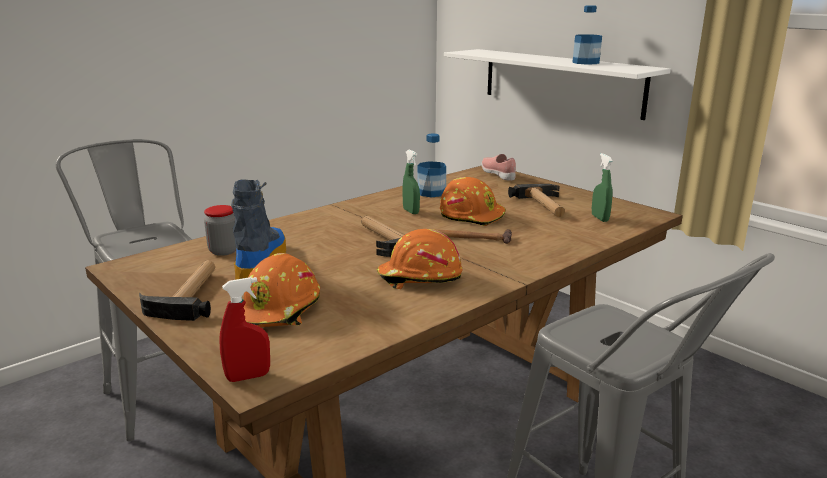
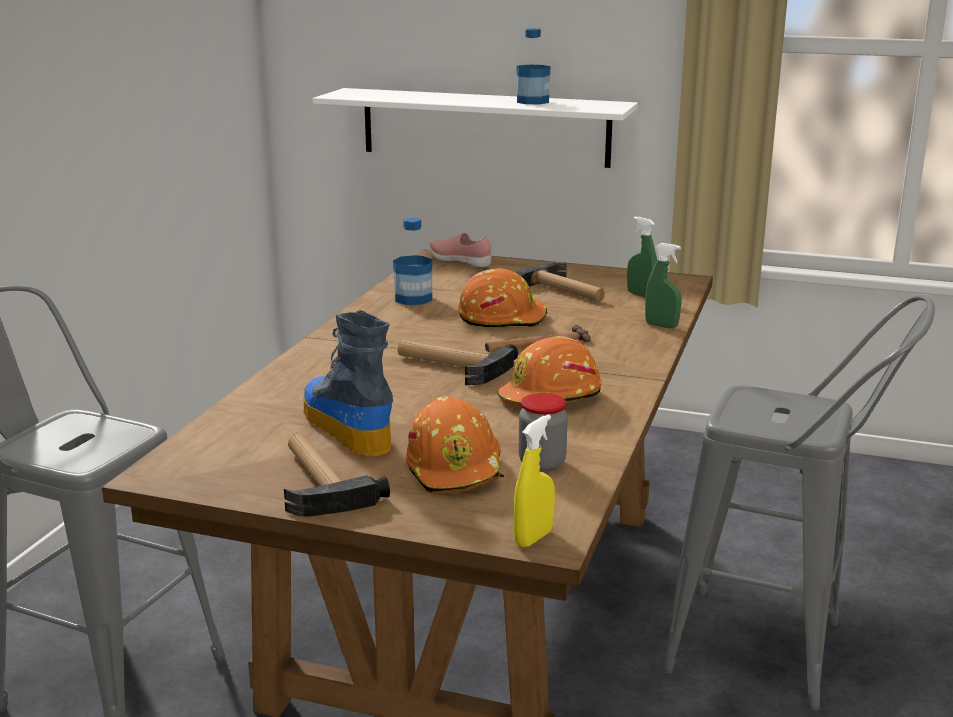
camera: 30 degrees left, 0 degrees up
(224, 251) = (267, 423): jar -> jar (542, 463)
(248, 377) = (533, 538): red spray bottle -> yellow spray bottle
(411, 211) = (425, 326): green spray bottle -> green spray bottle (661, 325)

